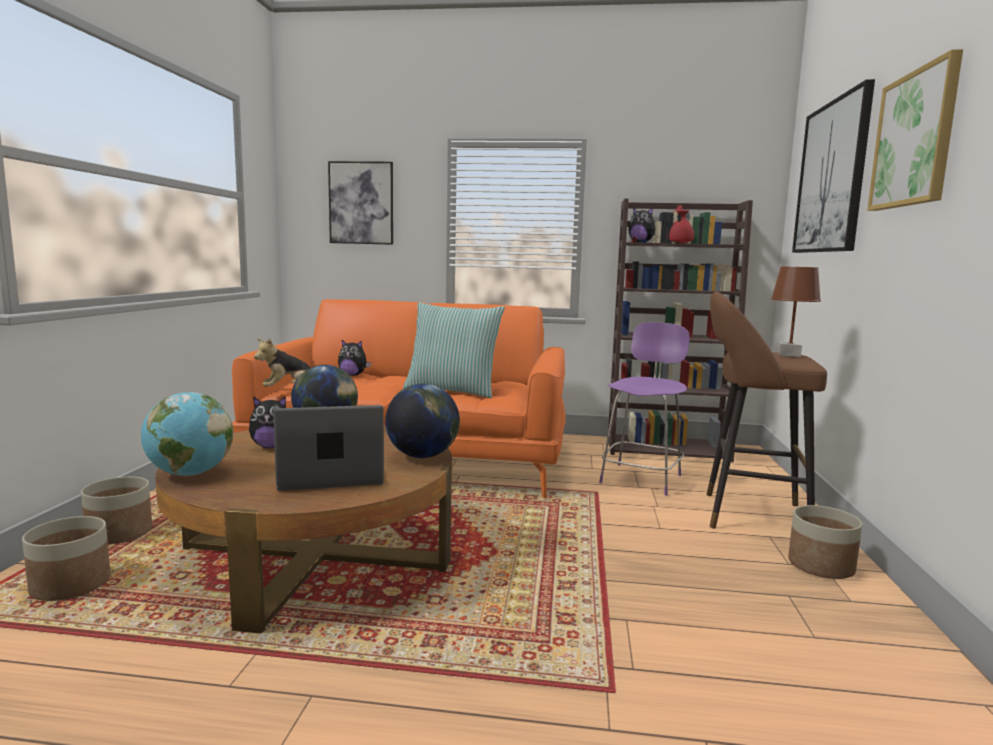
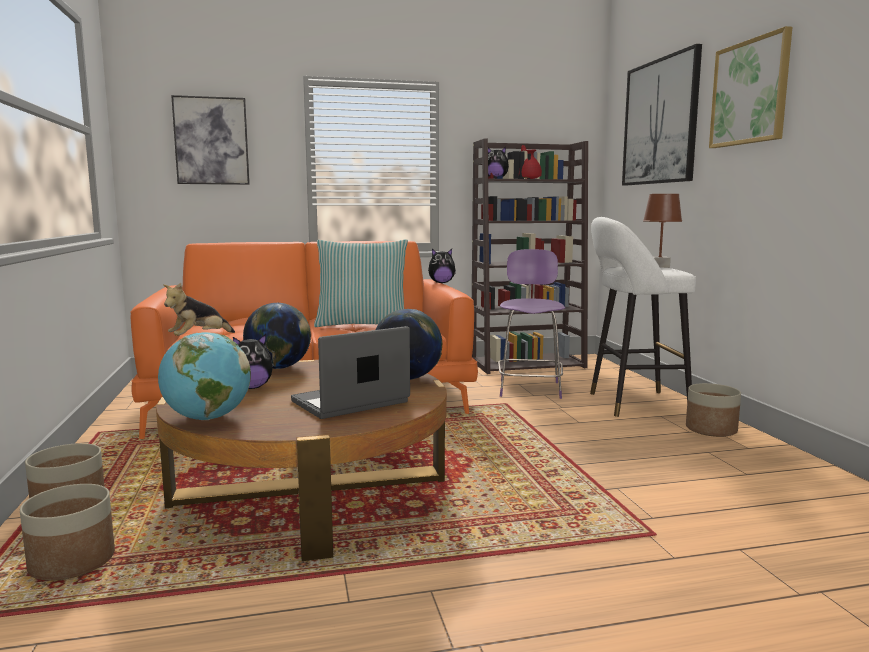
camera: 20 degrees left, 0 degrees up
(353, 375) = (244, 320): plush toy -> plush toy (441, 283)
(747, 515) = (632, 404): brown stool -> white stool

